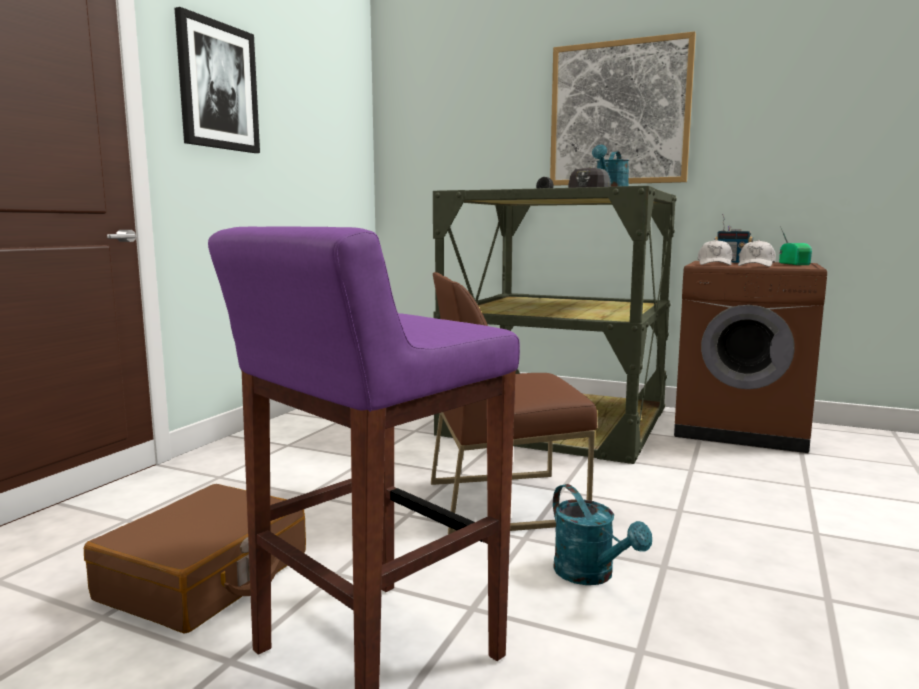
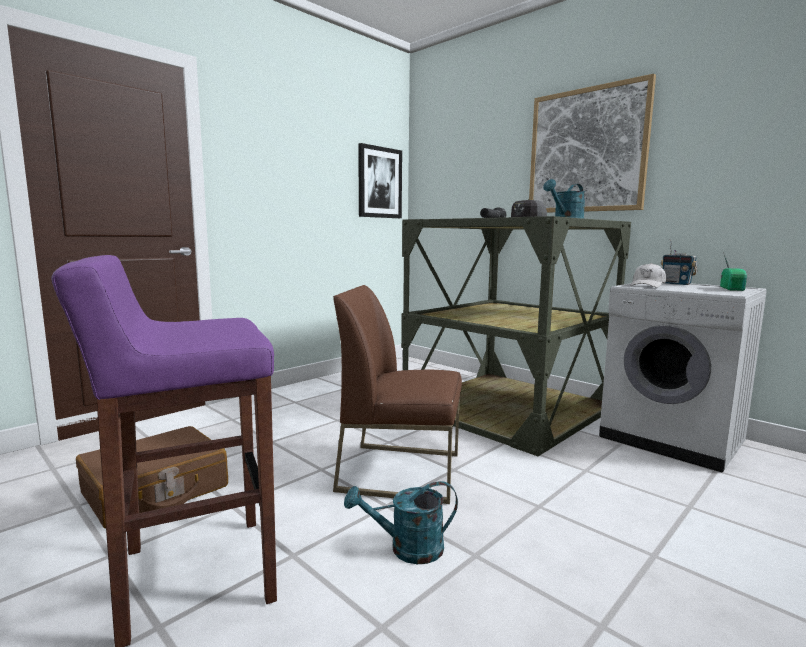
camera: 20 degrees right, 0 degrees up
(218, 86) = (265, 147): picture -> picture (379, 182)
(591, 575) = (407, 549): turquoise watering can -> turquoise watering can turned 90 degrees clockwise
(740, 431) = (671, 440): brown washing machine -> white washing machine
(756, 265) = (684, 288): white cap -> none

